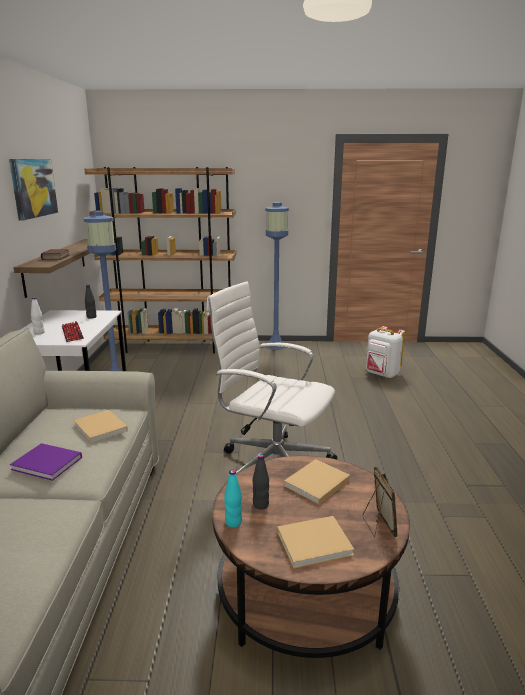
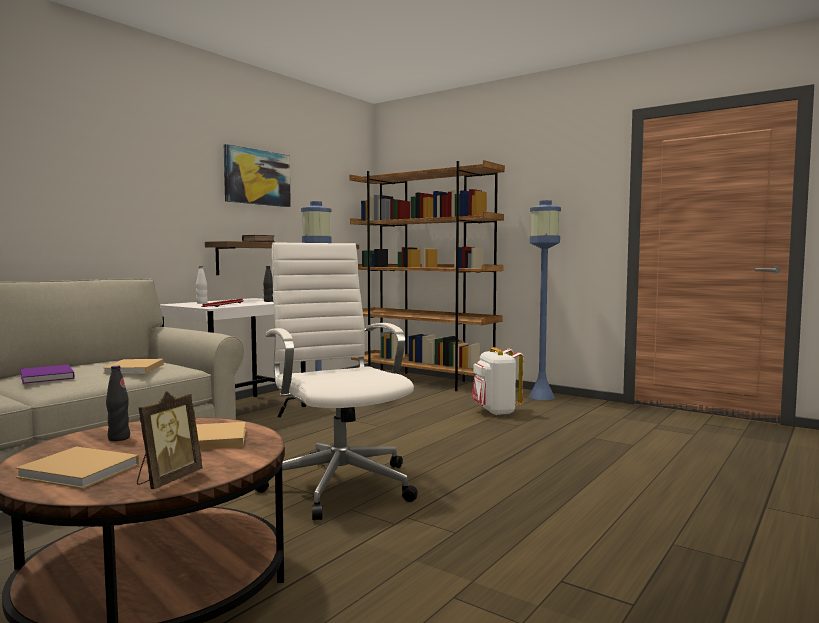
camera: 35 degrees right, 15 degrees down
(233, 522) = (67, 441): turquoise bottle -> none
(382, 374) = (648, 444): white backpack -> white backpack (496, 412)

